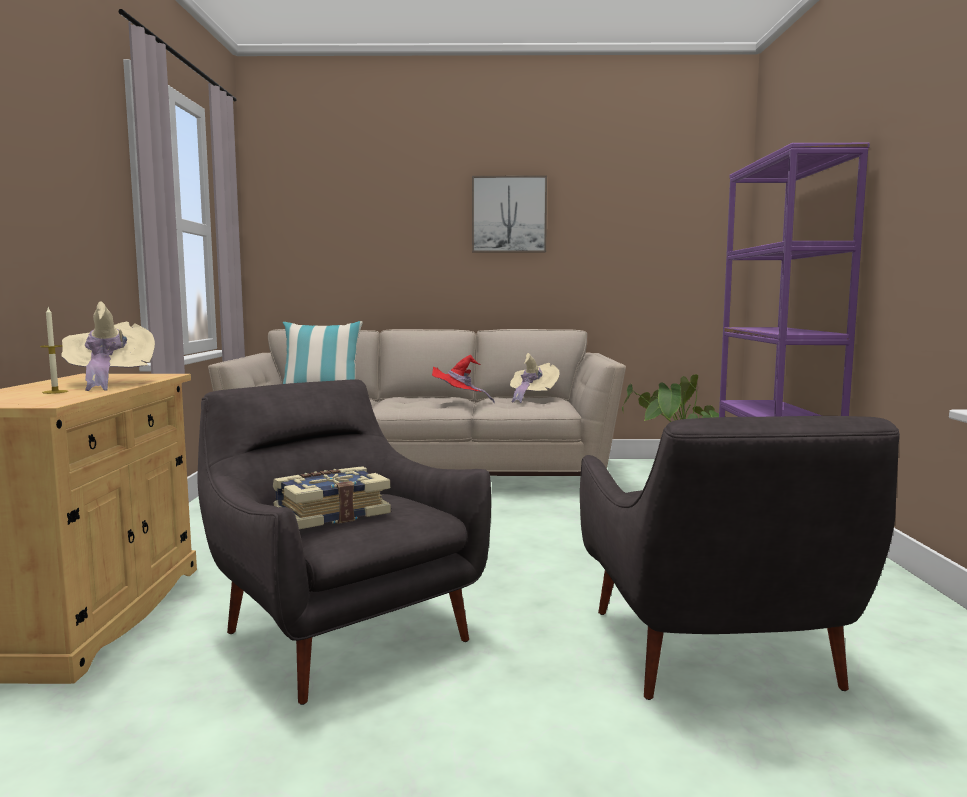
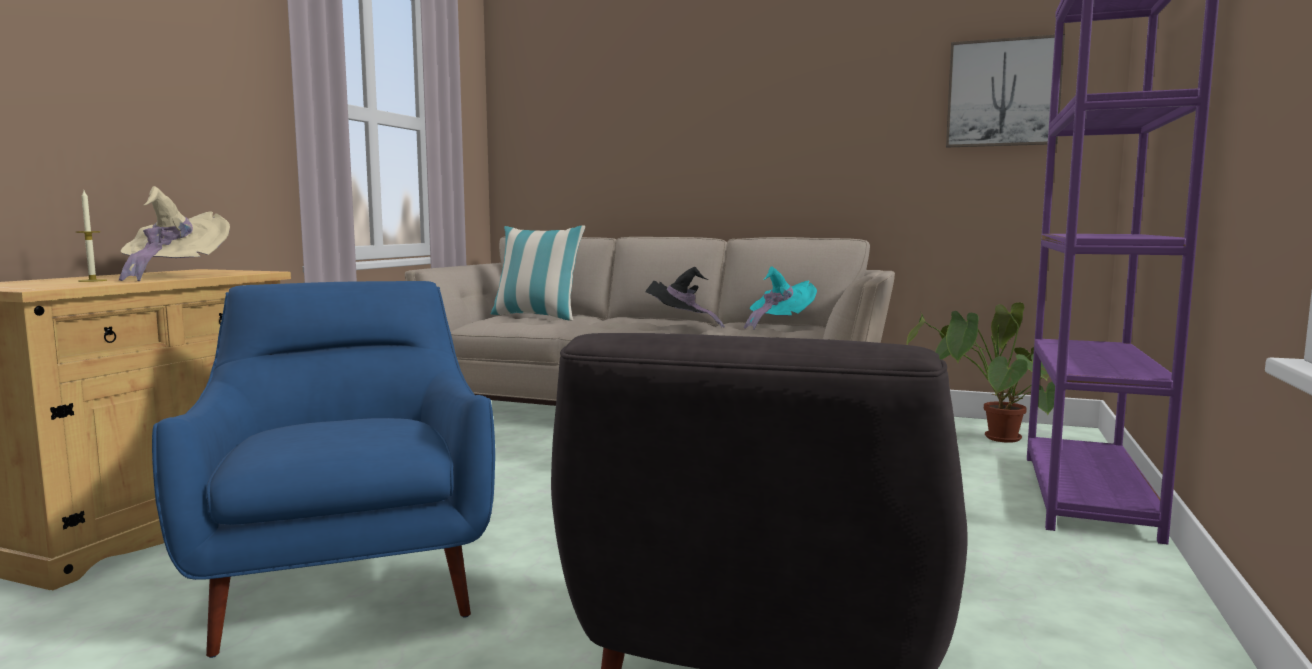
camera: 20 degrees right, 0 degrees up
(331, 514) = (297, 434): book -> none
(340, 632) = (348, 580): grey armchair -> blue armchair
(459, 402) = (681, 326): red hat -> black hat
(509, 214) = (779, 92): picture -> picture (1003, 93)
(531, 398) = (779, 325): beige hat -> turquoise hat

